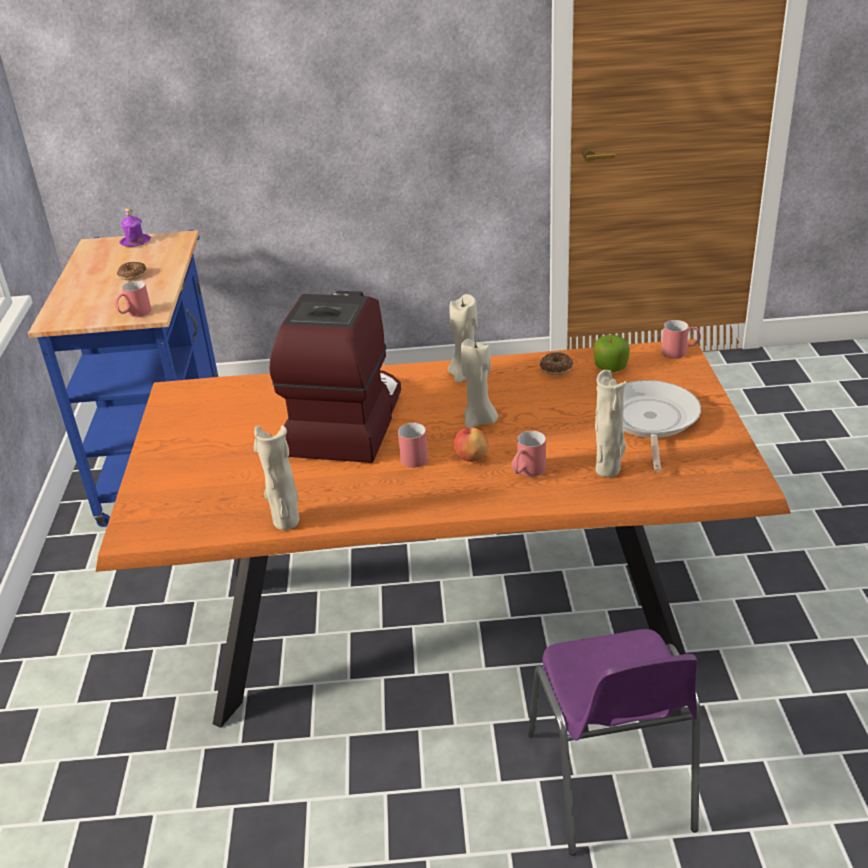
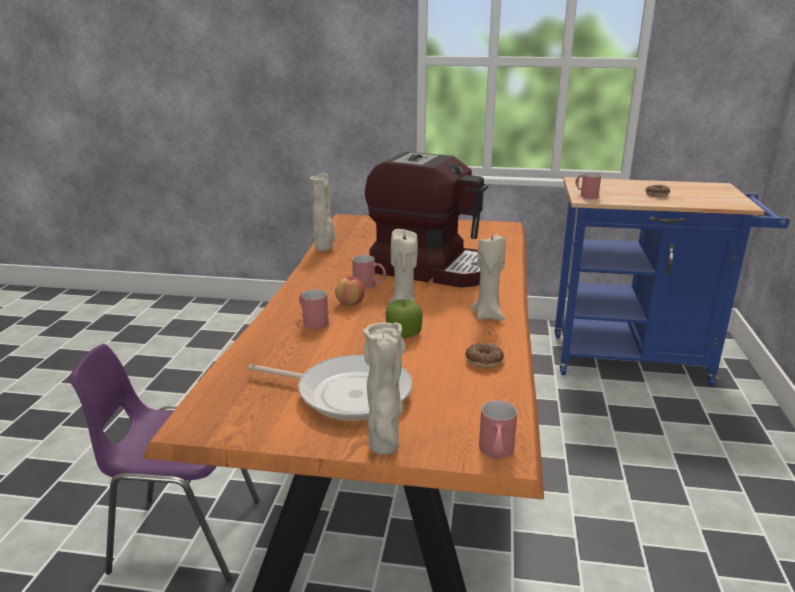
camera: 100 degrees right, 10 degrees down
(135, 242) = (728, 194): purple mug -> none
(608, 470) = (284, 355): beige vase -> beige vase (384, 447)
(610, 367) = (476, 393): apple -> apple (403, 334)

